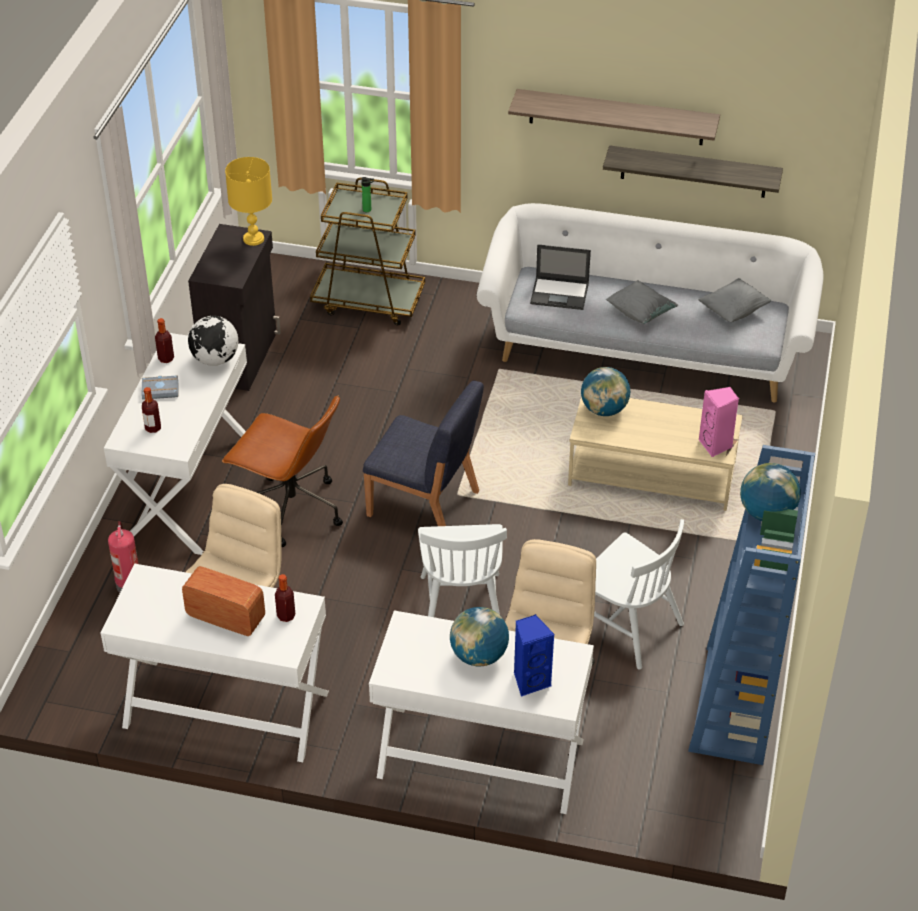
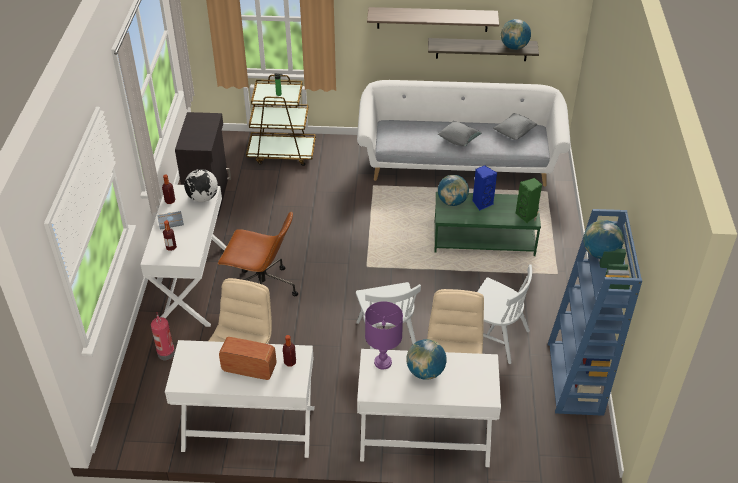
camera: 10 degrees left, 0 degrees up
(254, 239) = (212, 119): yellow table lamp -> none
(421, 633) = (383, 362): none -> purple table lamp
(424, 504) = (347, 275): blue chair -> none
(530, 681) = (464, 384): blue speaker -> blue speaker (481, 203)
(560, 293) = (406, 134): laptop -> none
(652, 473) = (484, 238): beige coffee table -> green coffee table
(716, 445) = (527, 216): pink speaker -> green speaker
(742, 174) = (514, 47): none -> globe

